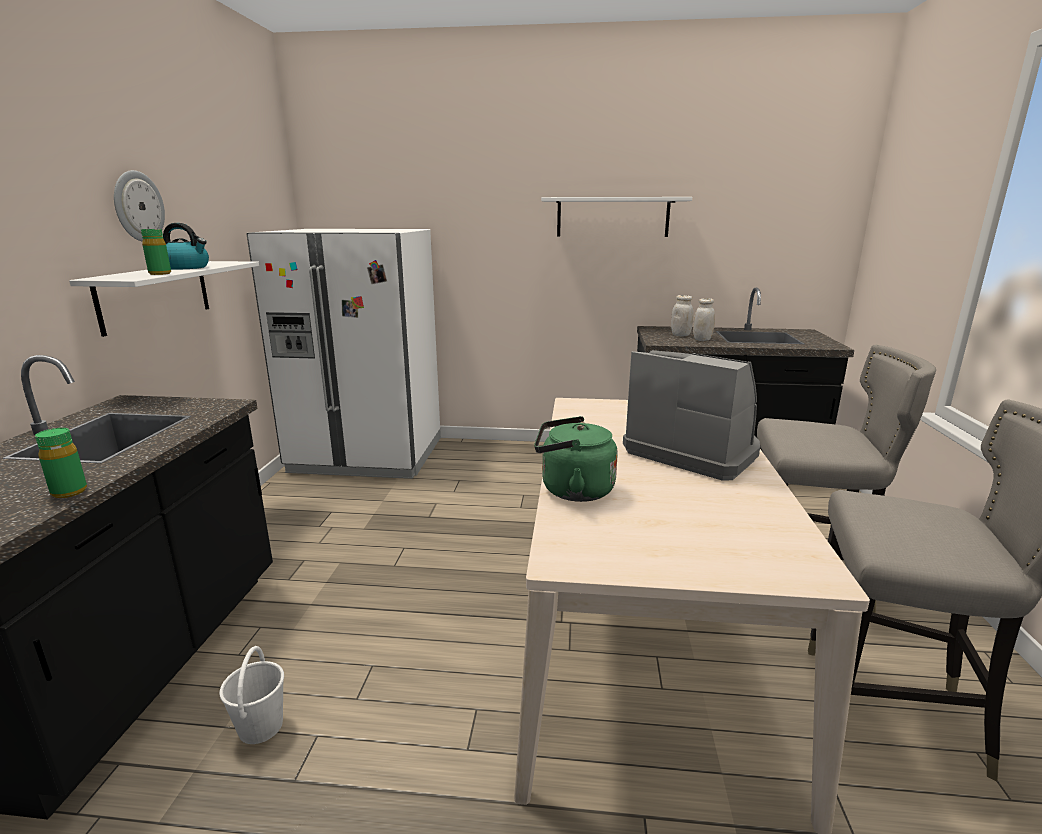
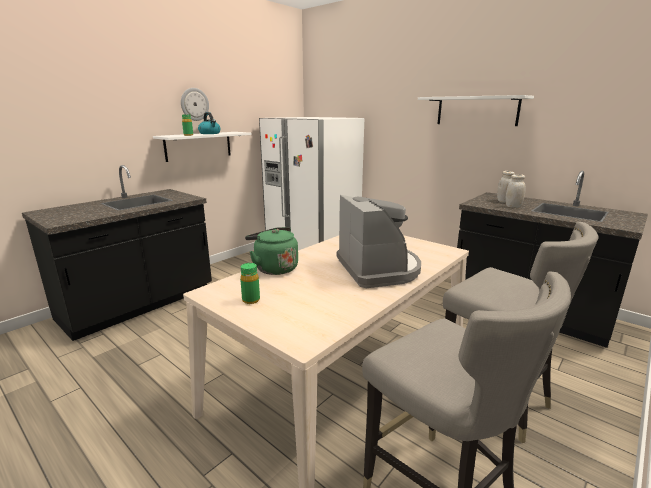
camera: 35 degrees right, 0 degrees up
(69, 492) = (93, 217): green bottle -> green bottle (251, 300)
(261, 726) = (149, 342): white bucket -> none

